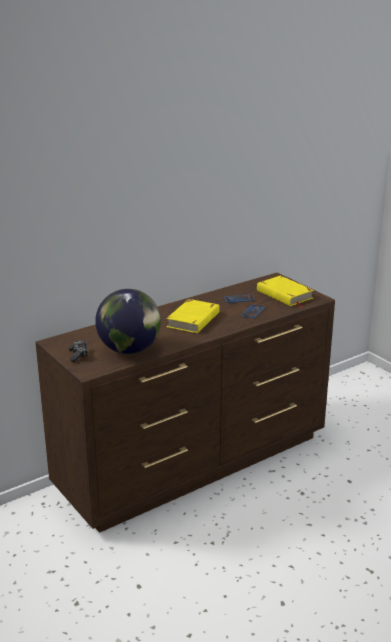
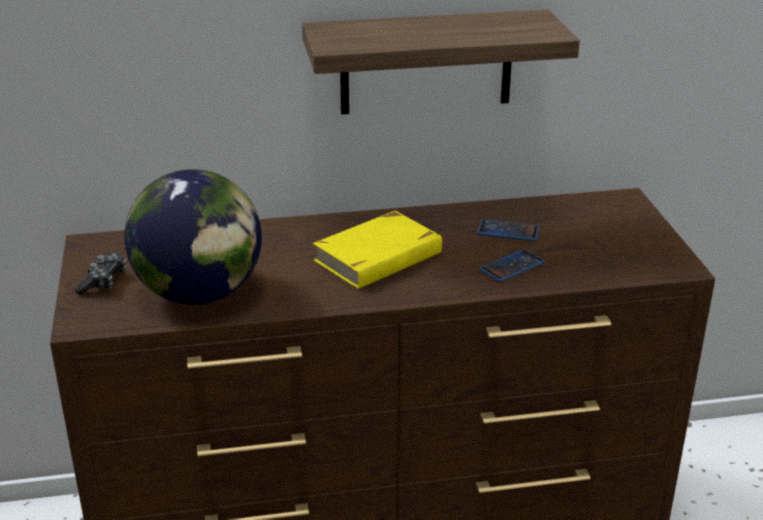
camera: 25 degrees right, 5 degrees up
(189, 227) = (426, 62): none -> shelf
(284, 294) = (611, 242): yellow book -> none

